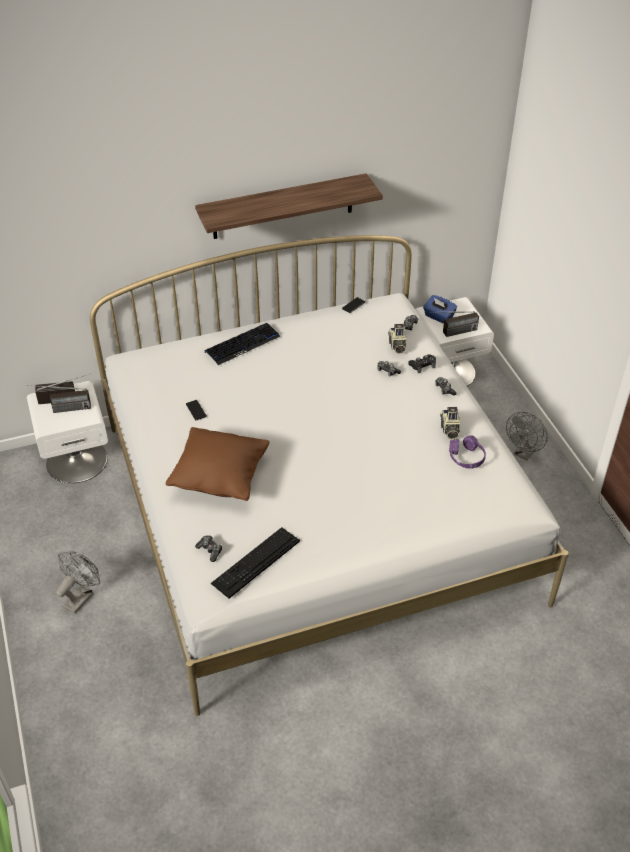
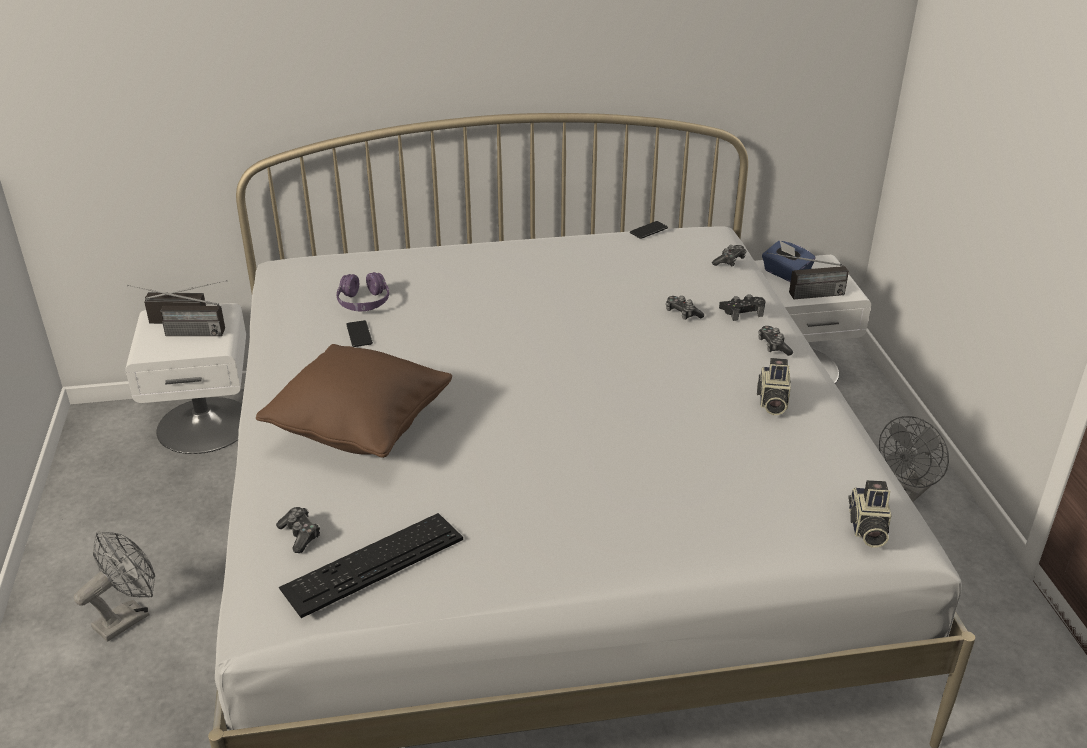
camera: 10 degrees right, 10 degrees down
(242, 344) = (463, 261): keyboard -> none
(283, 206) = (546, 53): shelf -> none
(397, 346) = (705, 283): camera -> camera (866, 528)
(466, 458) = (795, 445): purple headphones -> purple headphones (364, 302)

